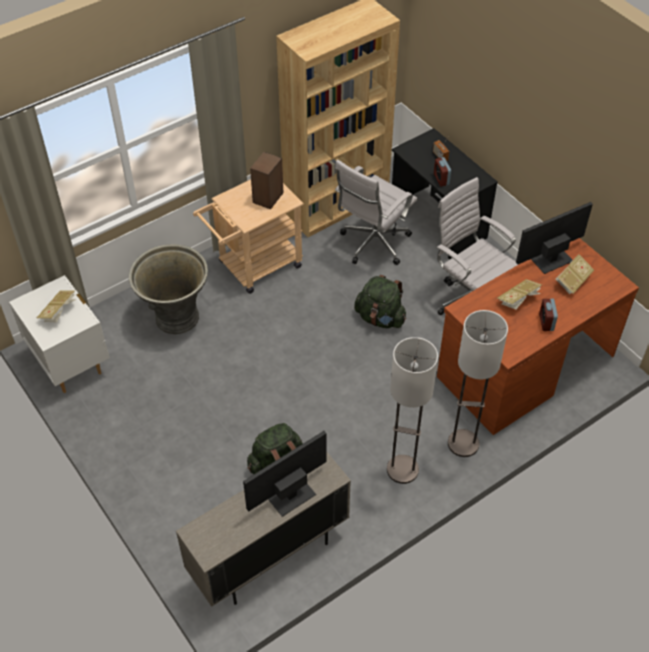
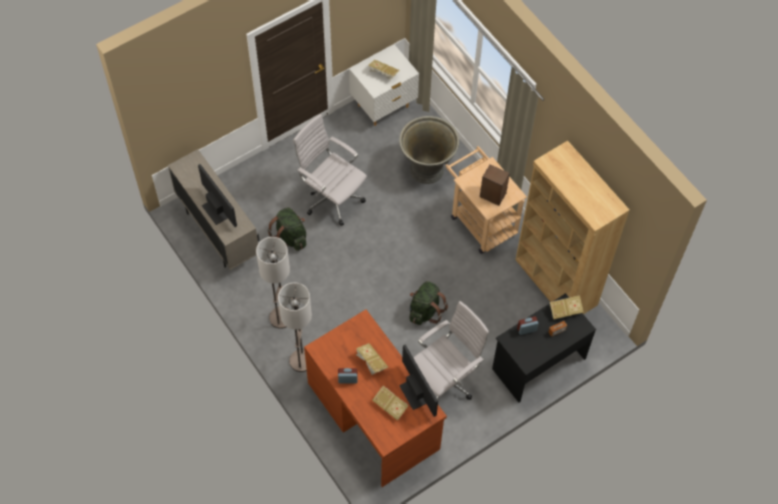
camera: 90 degrees right, 10 degrees up
(373, 244) = (508, 309): white office chair -> white office chair (331, 198)
(413, 149) = (565, 310): none -> book

